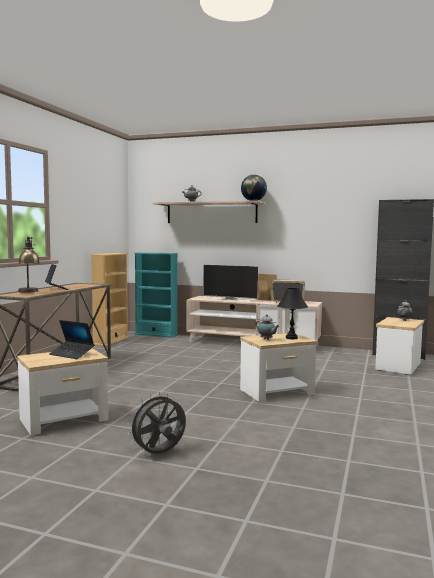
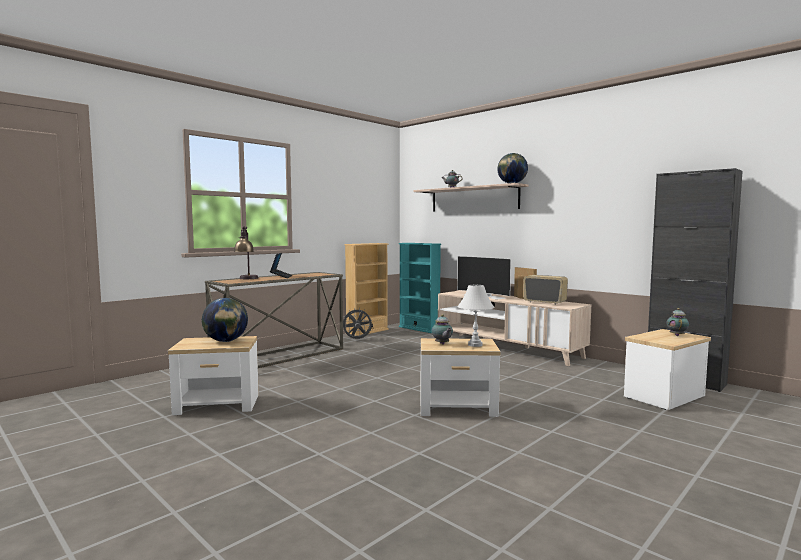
camera: 25 degrees right, 0 degrees up
(72, 354) = (226, 341): laptop -> globe
(159, 454) = (244, 456): grey fan -> grey fan (357, 340)
(291, 338) = (475, 345): black table lamp -> white table lamp

